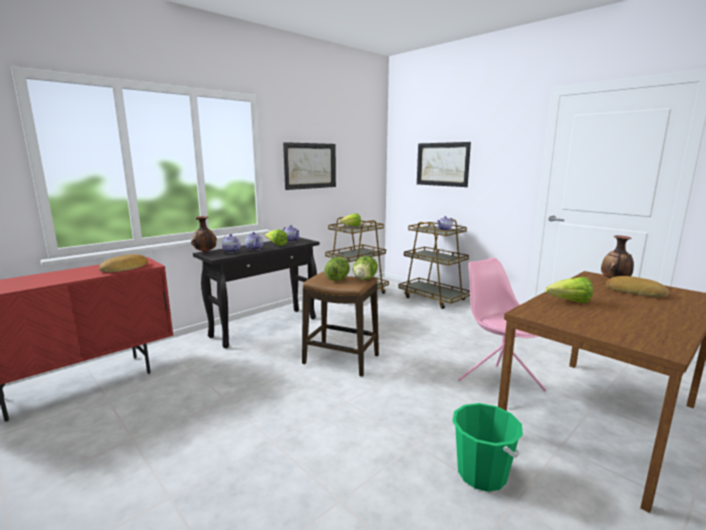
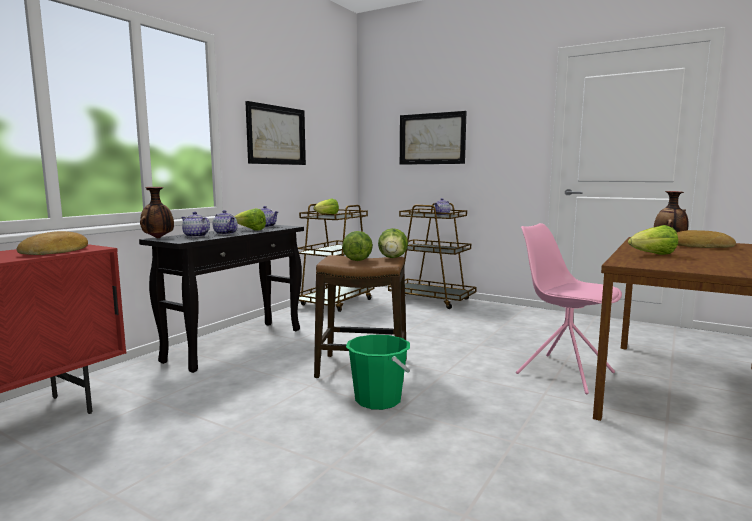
camera: 15 degrees left, 5 degrees down
(482, 474) = (608, 459): green bucket -> green bucket (378, 400)

